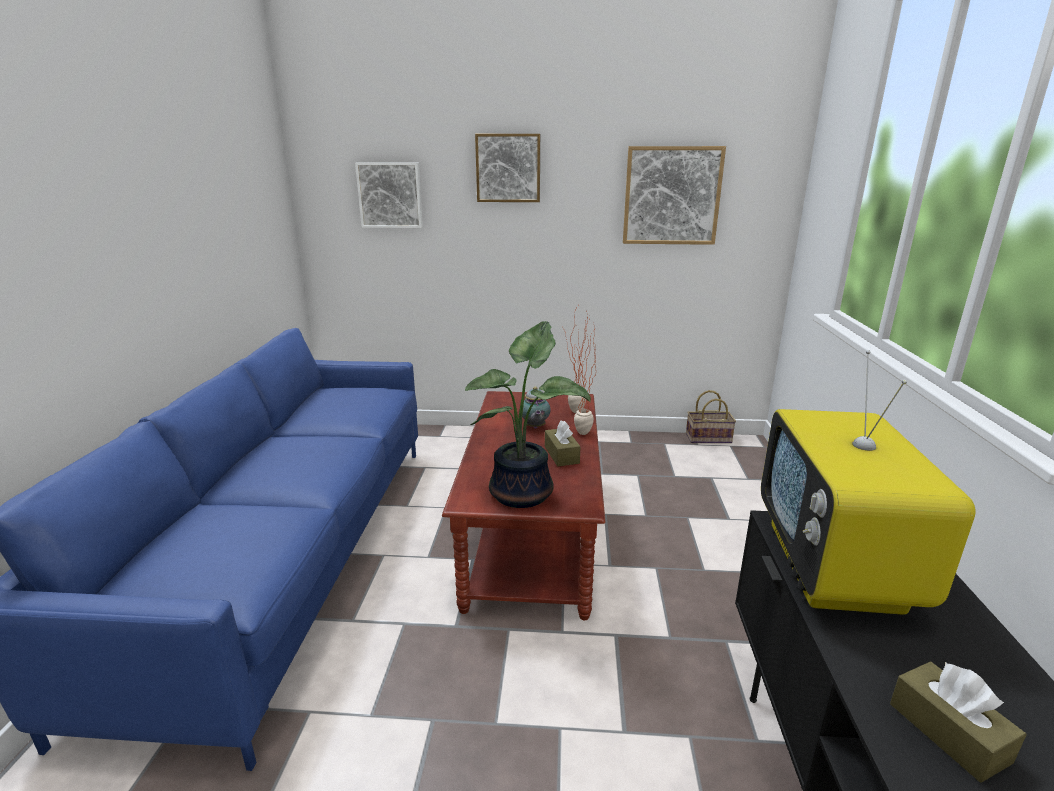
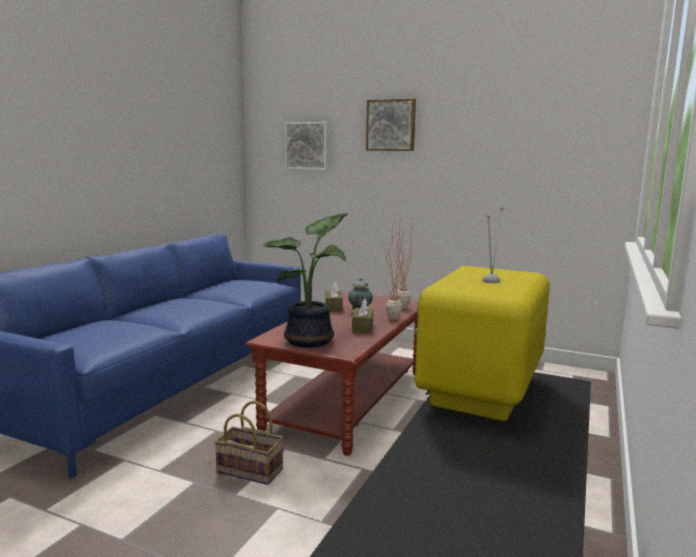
camera: 20 degrees right, 10 degrees down
(671, 196) = (521, 146): picture -> none
(709, 438) = (557, 367): basket -> basket (252, 470)
(948, 732) = (449, 472): brown tissue box -> brown tissue box (333, 307)

